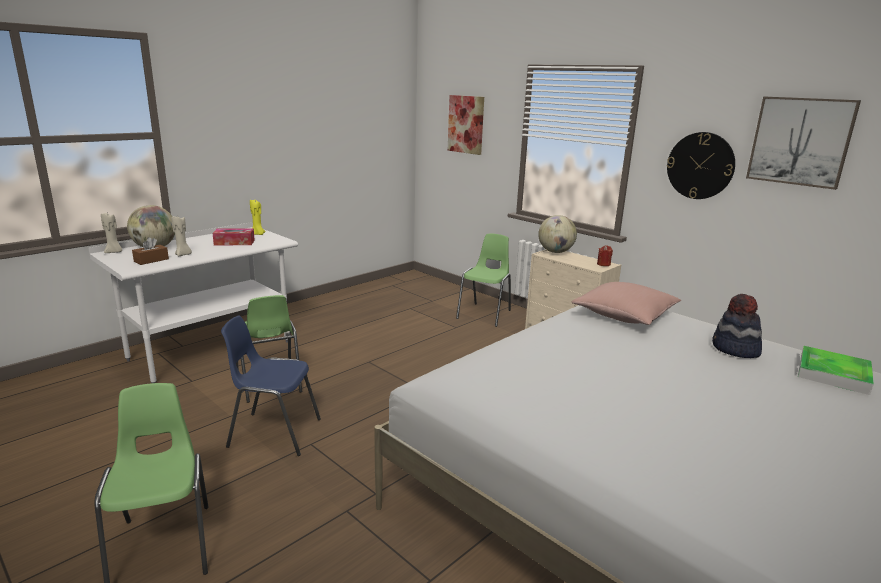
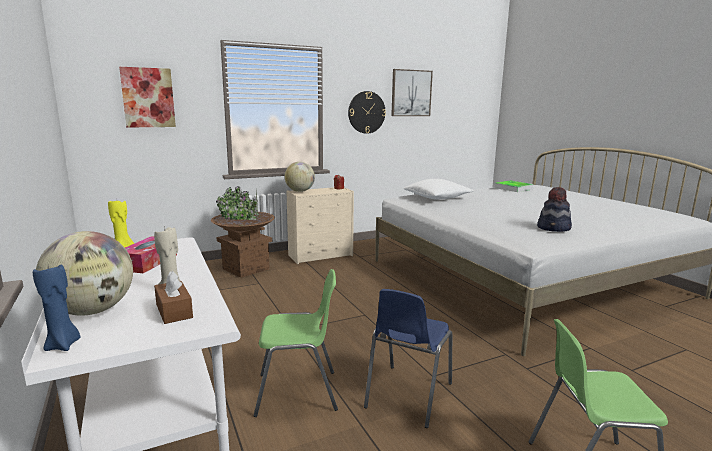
camera: 70 degrees left, 5 degrees down
(114, 252) = (63, 345): beige candle -> blue candle
(485, 314) = (246, 269): green chair -> brown planter
(624, 316) = (437, 198): pink pillow -> white pillow
(735, 349) = (487, 192): hat -> hat (554, 228)

